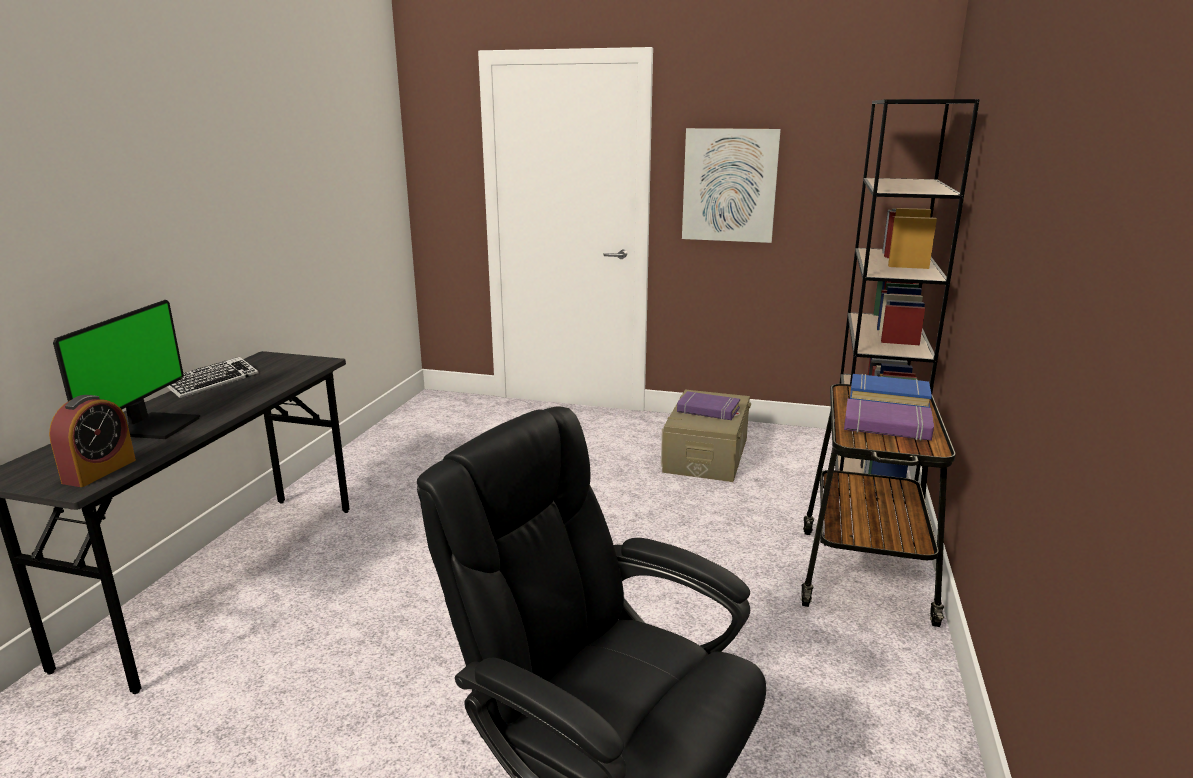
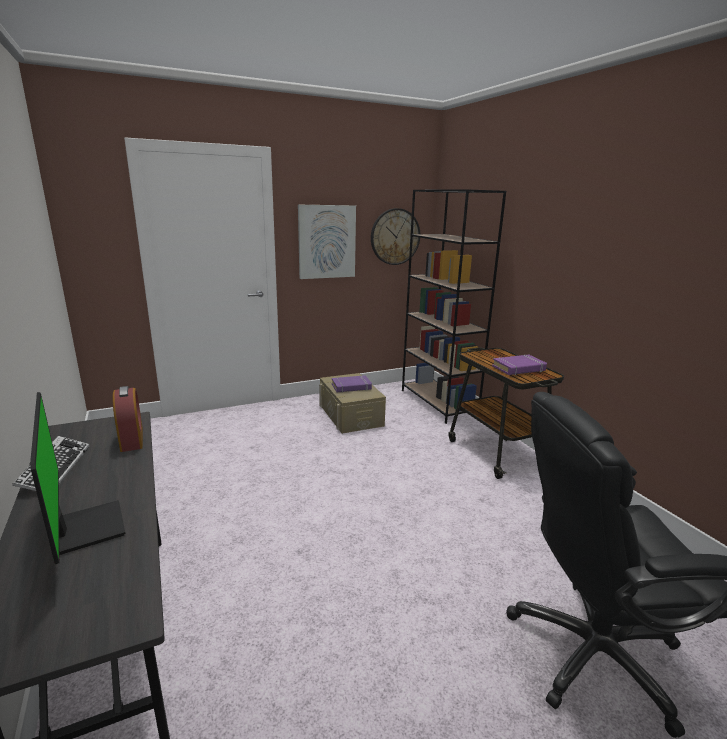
camera: 40 degrees left, 0 degrees up
(99, 471) = (119, 595): alarm clock -> alarm clock (132, 439)
(855, 181) = (395, 236): none -> wall clock
(888, 397) = (492, 354): blue book -> none

